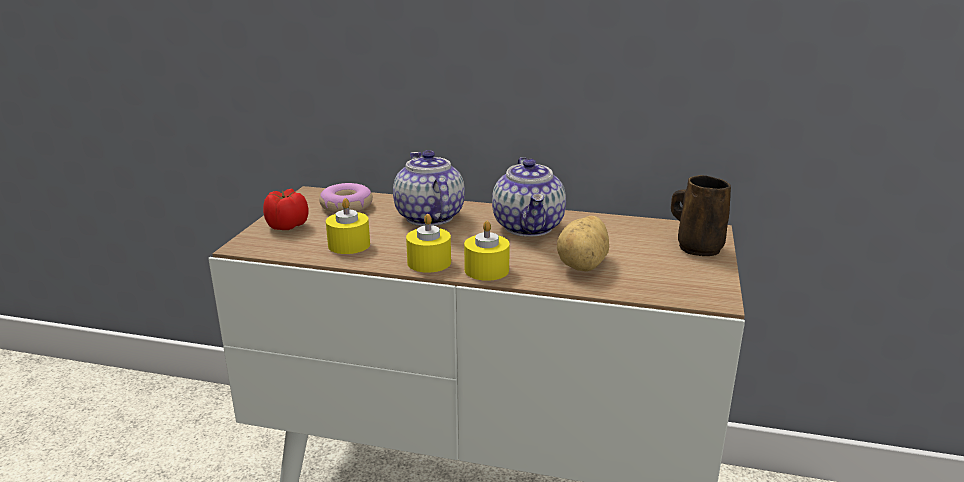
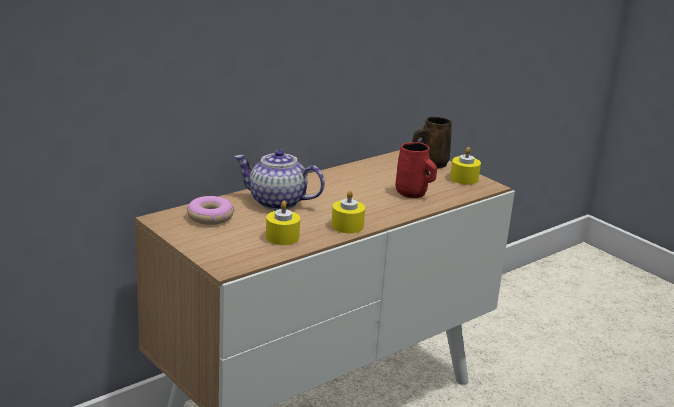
camera: 55 degrees left, 0 degrees up
(286, 226) = (212, 245): tomato -> none
(486, 270) = (381, 216): yellow candle -> yellow candle (464, 178)
(529, 227) = (341, 185): teapot -> none
(584, 265) = (412, 193): potato -> red mug

